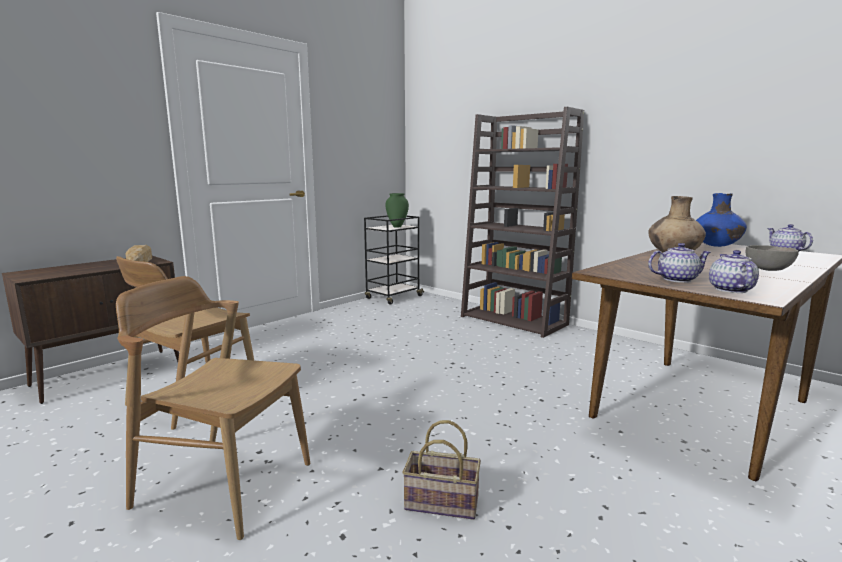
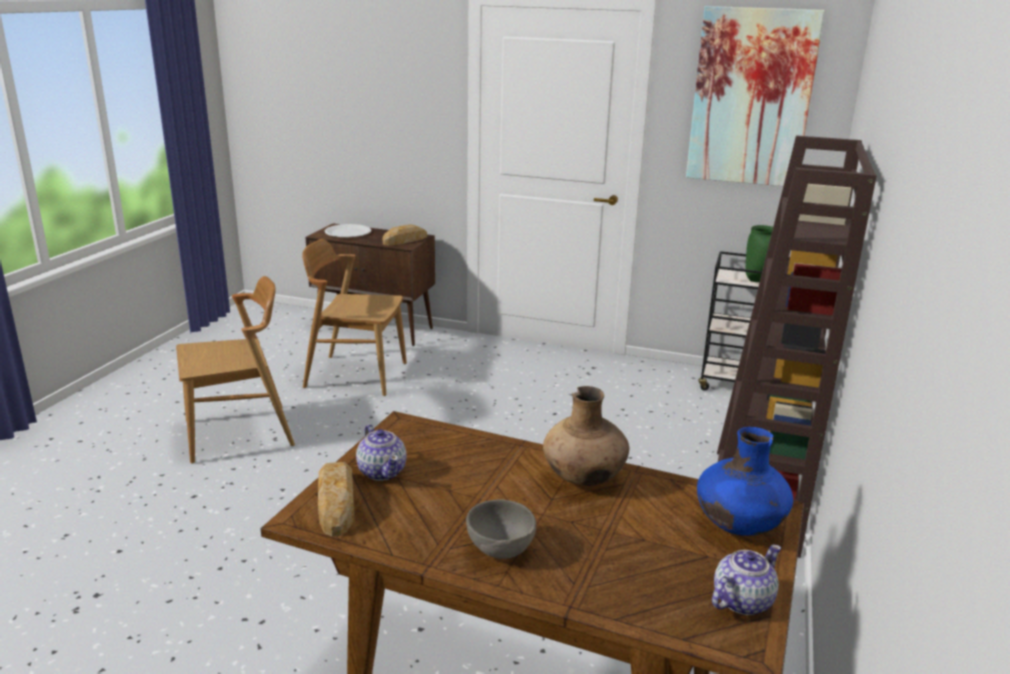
camera: 65 degrees right, 10 degrees up
(56, 271) = (348, 232): none -> white plate
(224, 484) = (239, 433): brown chair -> brown chair turned 75 degrees clockwise
(364, 117) = (751, 98): none -> picture
(439, 503) = (242, 528): basket -> none
(730, 290) = (336, 503): teapot -> bread

